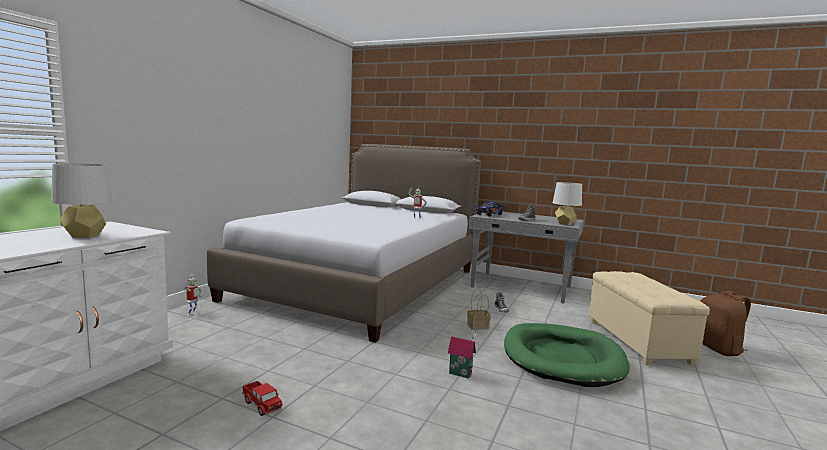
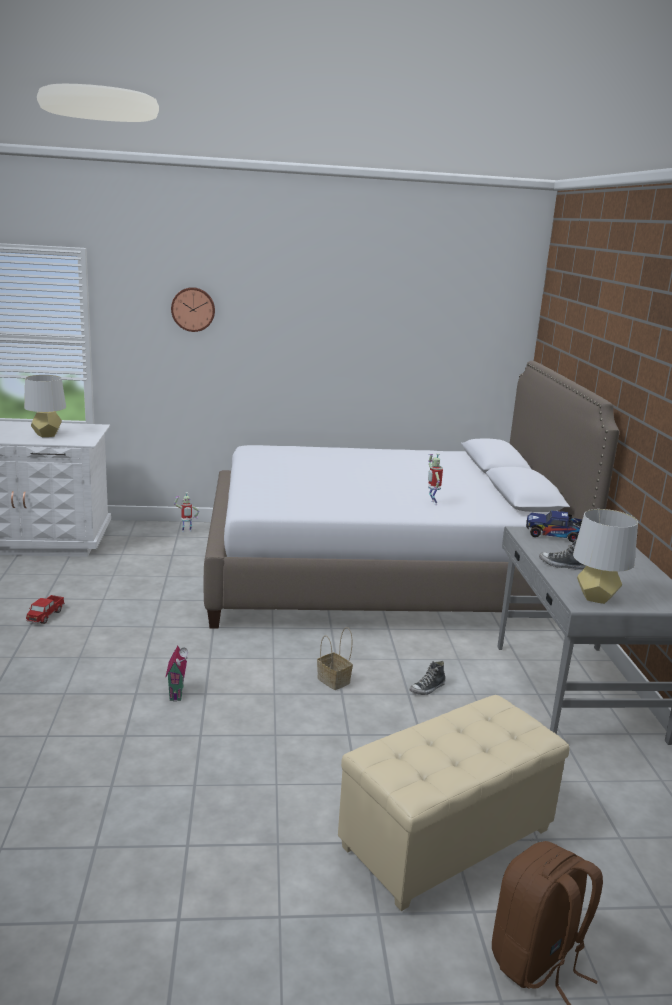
camera: 60 degrees right, 10 degrees up
(170, 102) = (193, 309): none -> wall clock
(562, 358) = (292, 762): green dog bed -> none

